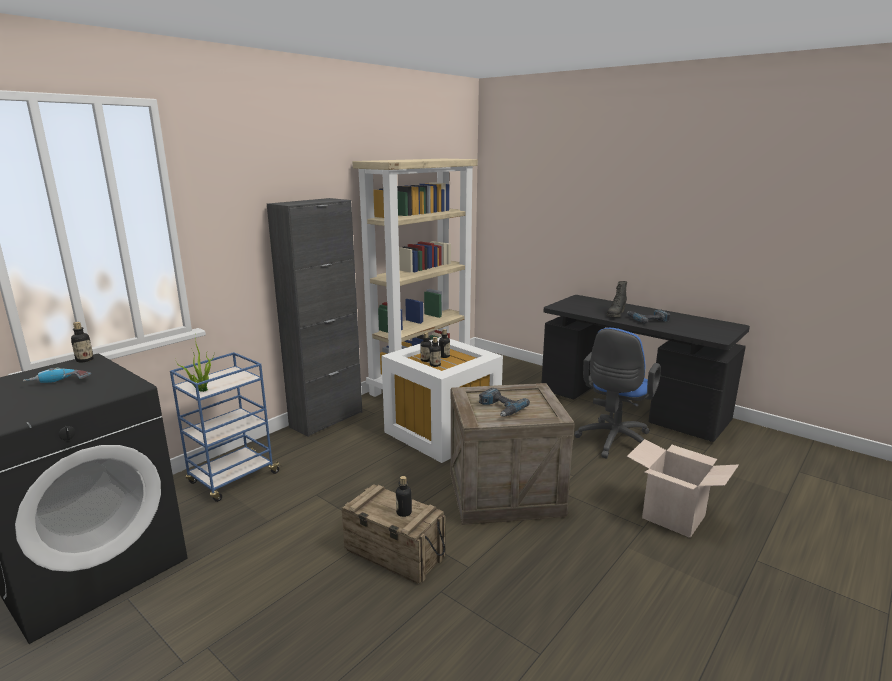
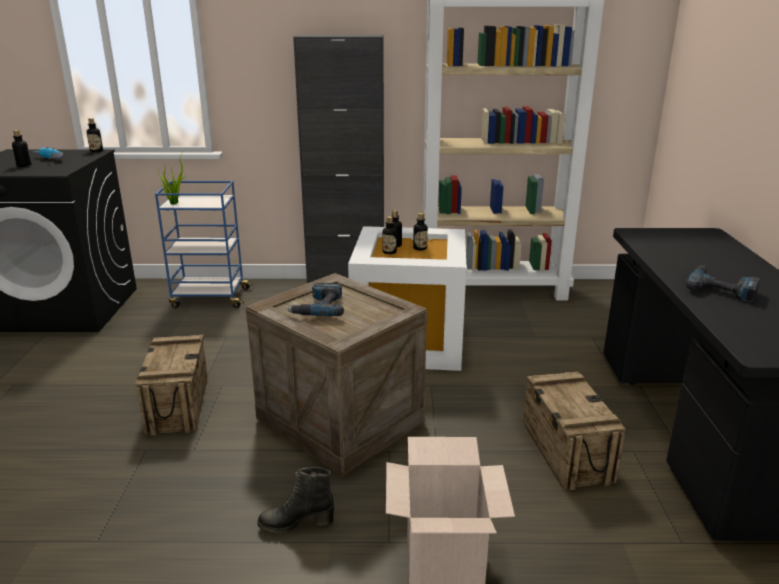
camera: 50 degrees right, 5 degrees up
(404, 512) = (170, 364): bottle -> bottle (24, 165)
(613, 442) = (565, 452): blue office chair -> crate
(615, 314) = (689, 266): black boot -> black boot (296, 523)

